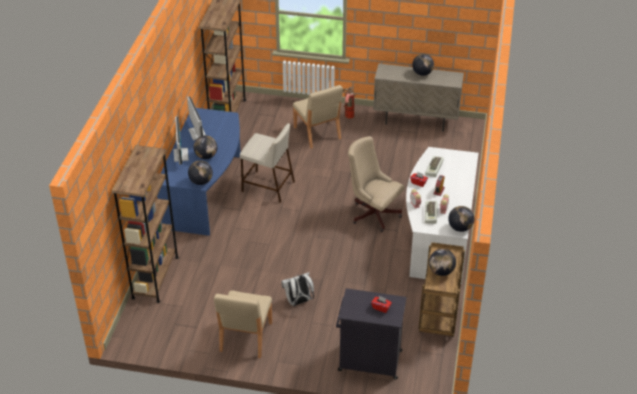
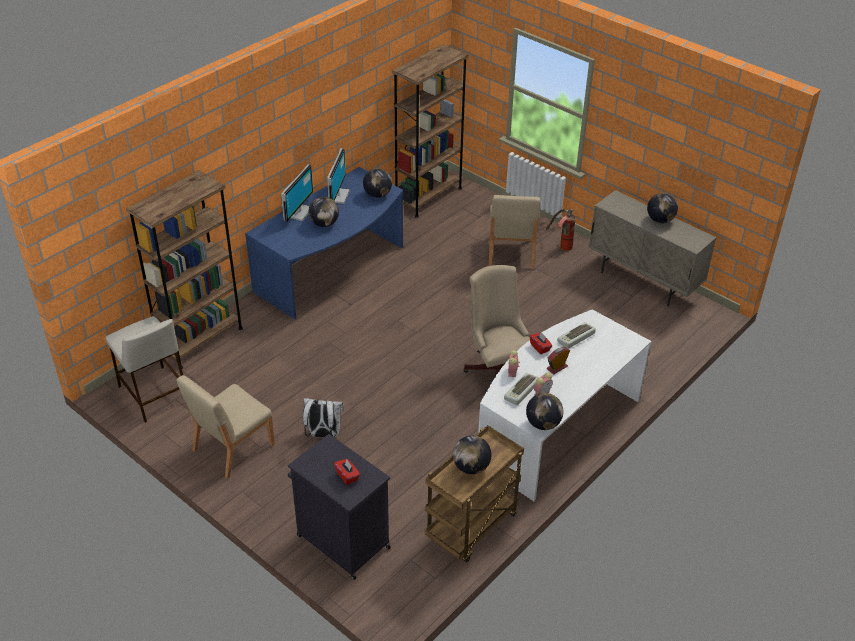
camera: 30 degrees right, 0 degrees up
(201, 182) = (293, 249): globe -> globe (377, 195)
(267, 186) = (403, 290): beige stool -> beige stool (153, 393)

